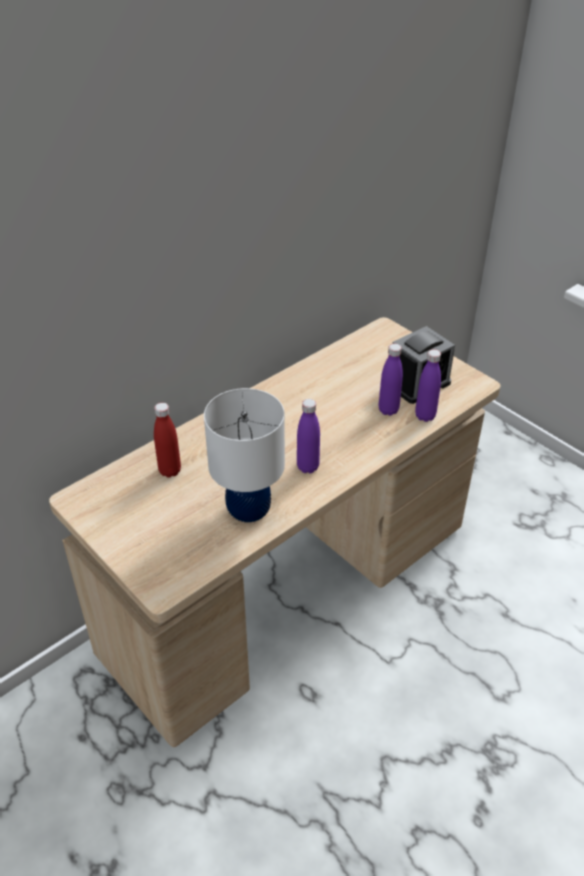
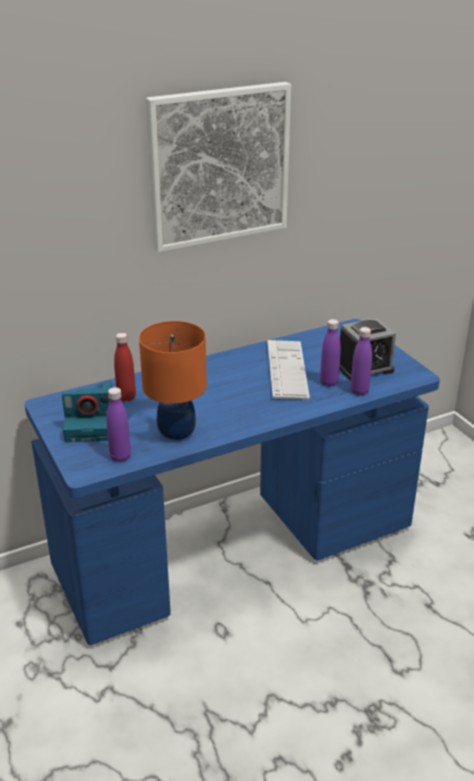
camera: 15 degrees right, 10 degrees down
(146, 519) = (93, 425): none -> camera
(242, 178) = (219, 166): none -> picture
(246, 511) = (175, 432): white table lamp -> orange table lamp
(290, 588) = (236, 548): beige desk -> blue desk
(307, 467) = (240, 411): purple bottle -> purple bottle (120, 457)
(336, 400) = (287, 370): none -> keyboard

